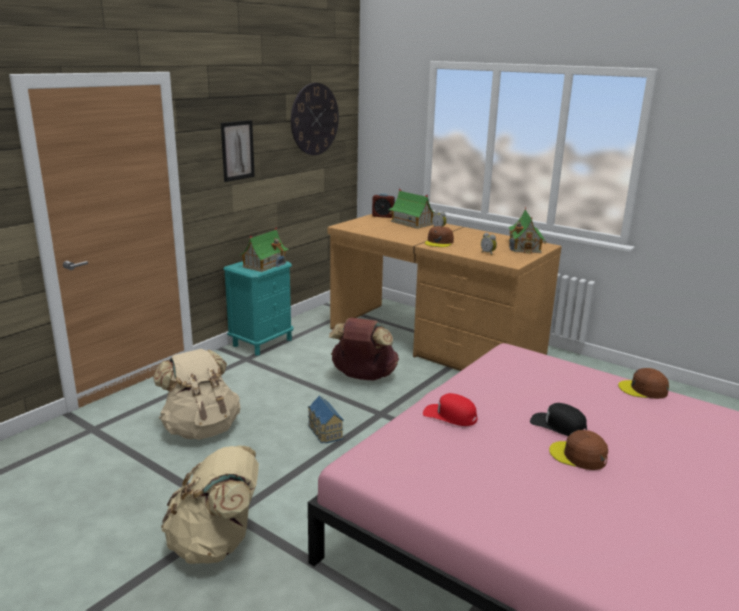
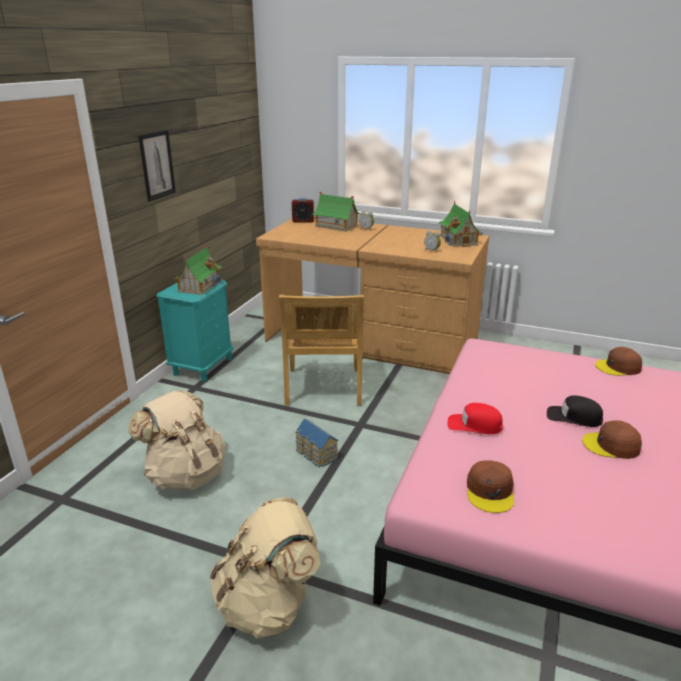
camera: 15 degrees left, 5 degrees up
(314, 119) = (223, 124): wall clock -> none
(363, 377) = (323, 388): brown backpack -> beige chair
(439, 242) = (378, 244): brown cap -> brown cap (490, 491)

